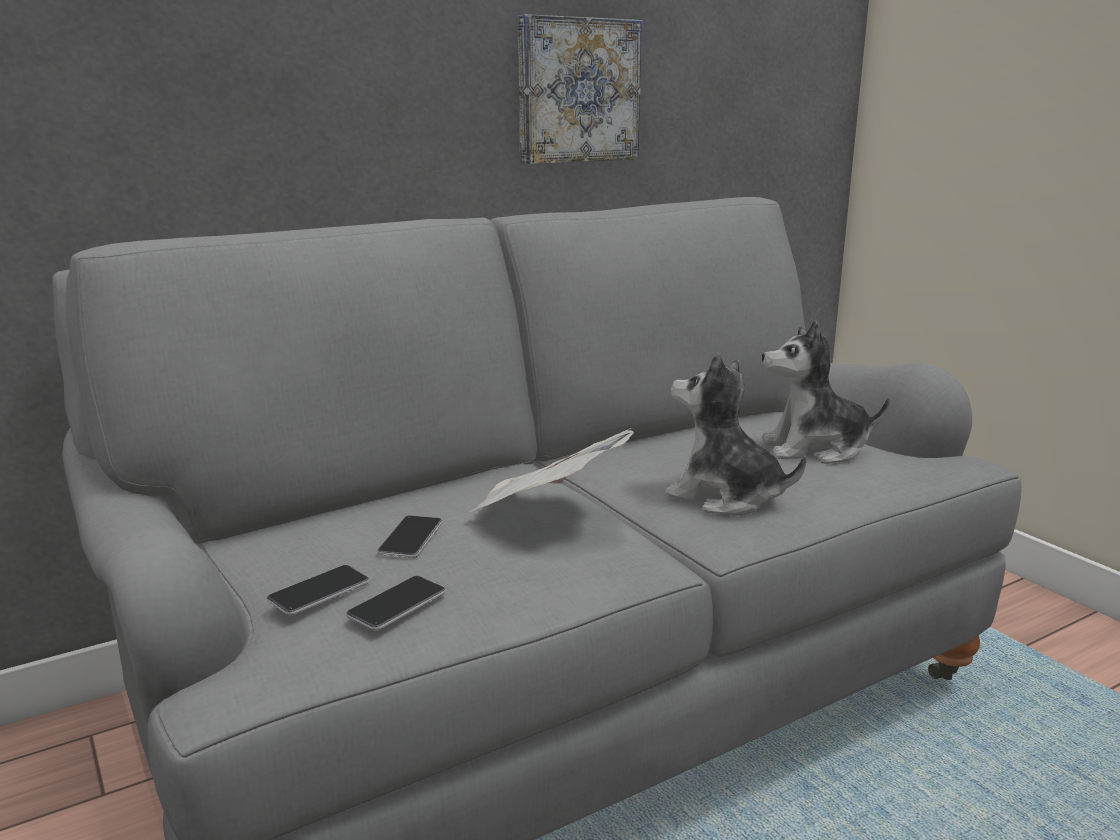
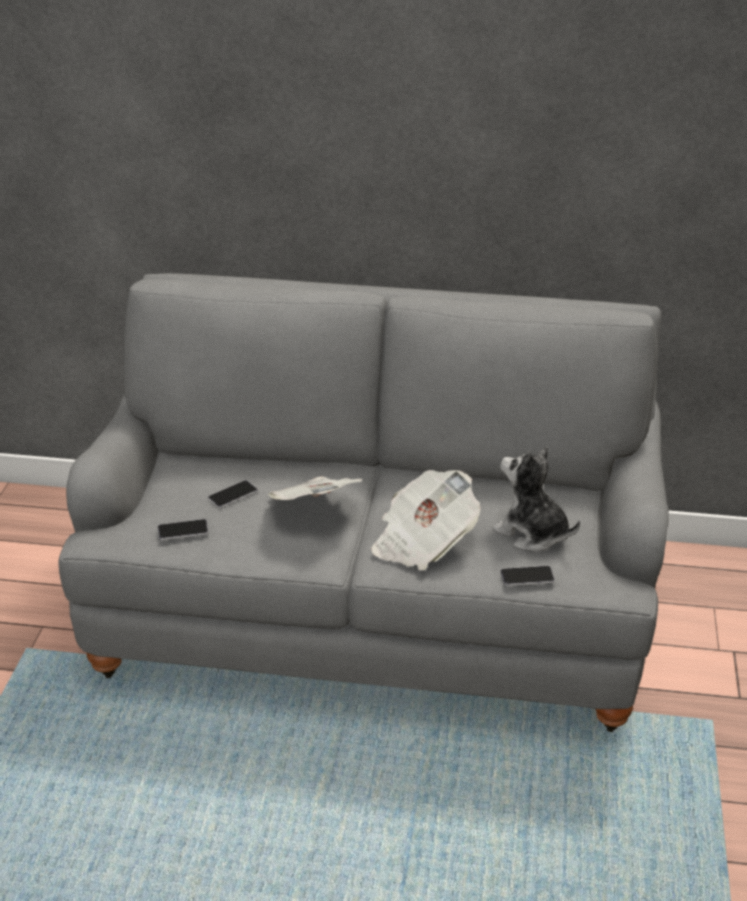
camera: 40 degrees right, 15 degrees up
(319, 591) = (164, 508): phone -> phone (527, 577)
(576, 91) = (522, 193): picture -> none
(725, 497) = (423, 542): plush toy -> newspaper

